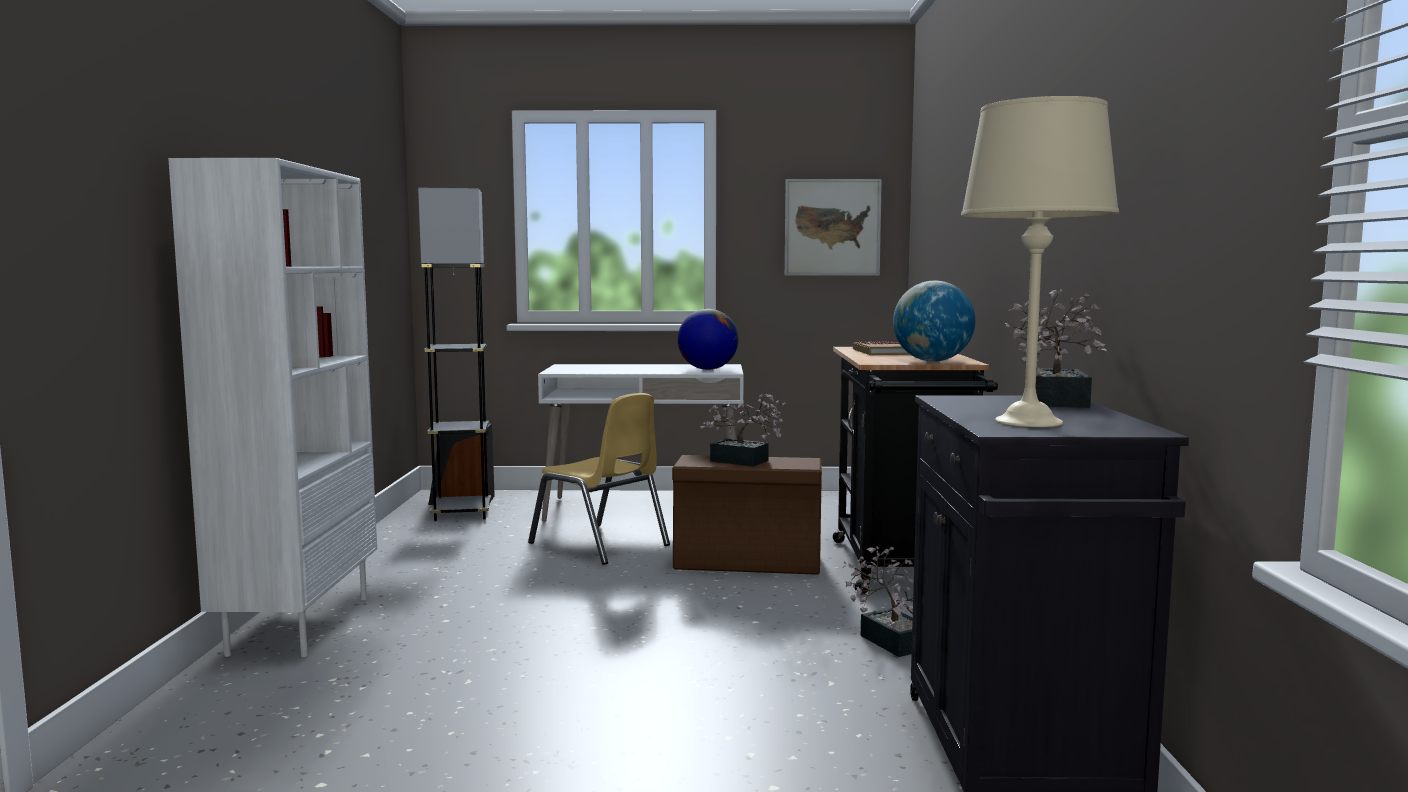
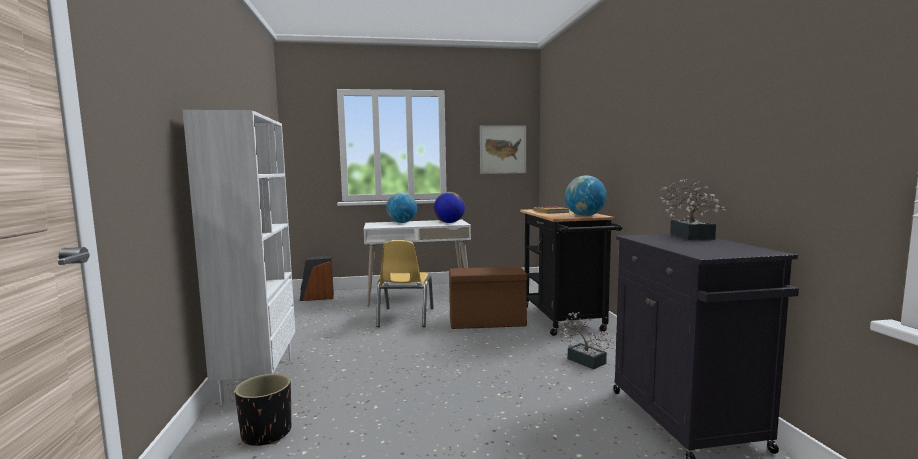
camera: 10 degrees left, 0 degrees up
(274, 703) = (266, 434): none -> black planter
(462, 514) = (321, 305): grey floor lamp -> none
(600, 544) = (405, 317): yellow chair -> yellow chair turned 60 degrees clockwise
(619, 366) = (402, 223): none -> globe
(745, 462) = (485, 270): potted plant -> none
(1028, 421) = (705, 249): beige table lamp -> none

